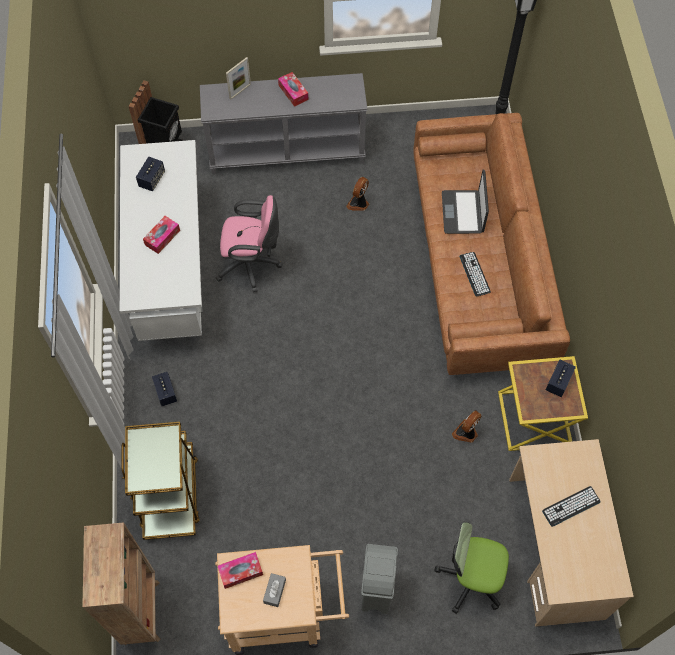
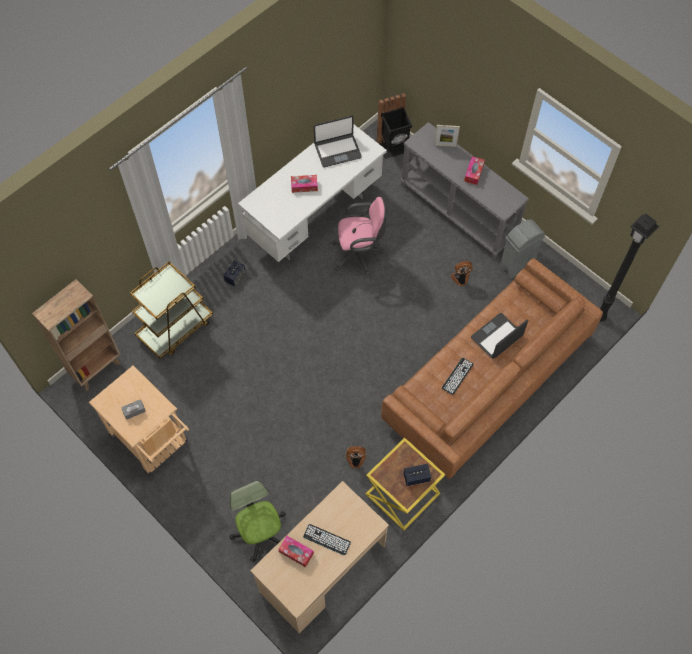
camera: 50 degrees right, 0 degrees up
(152, 179) = (337, 150): speaker -> laptop
(240, 572) = (131, 385): tissue box -> tissue box (296, 552)
(251, 264) = (359, 254): pink office chair -> pink office chair turned 60 degrees counterclockwise
(376, 591) = (208, 483): grey trash can -> grey trash can (516, 266)

